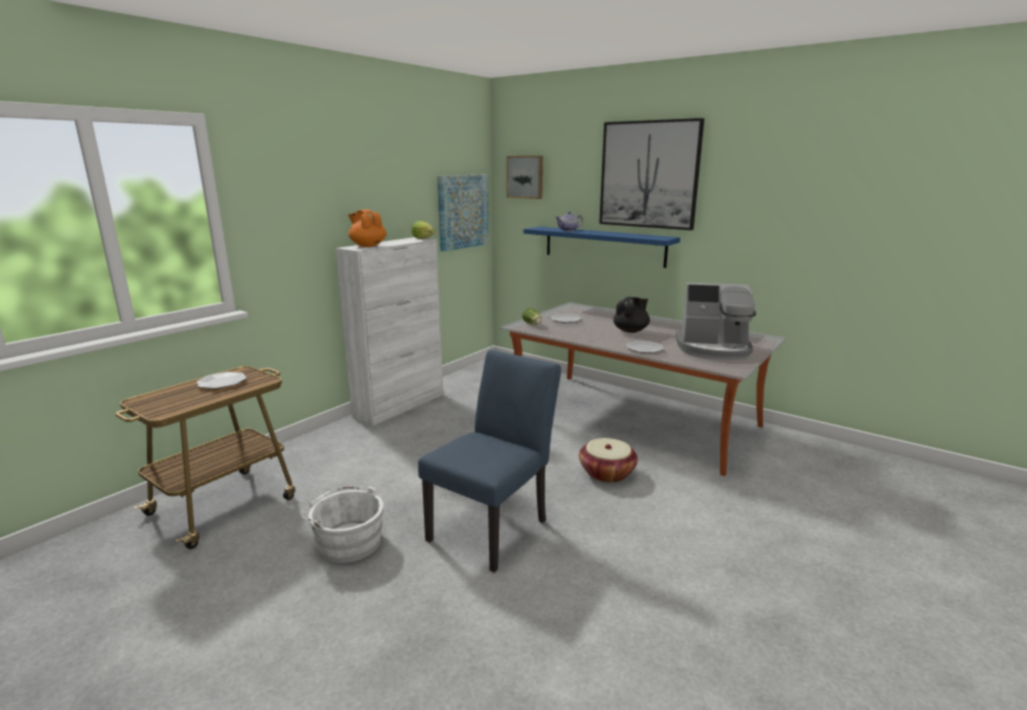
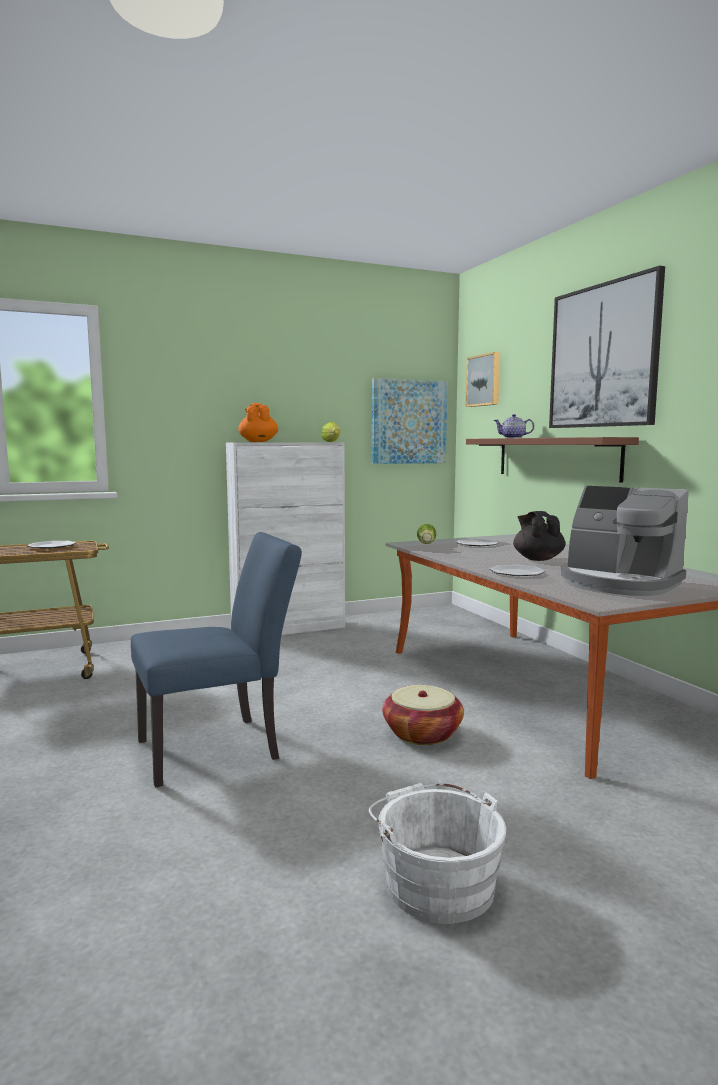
camera: 30 degrees right, 10 degrees down
(347, 541) = (77, 721): white bucket -> white bucket (435, 880)
(603, 246) = (555, 458): blue shelf -> brown shelf
(631, 331) = (537, 559): black teapot -> black teapot turned 90 degrees counterclockwise

